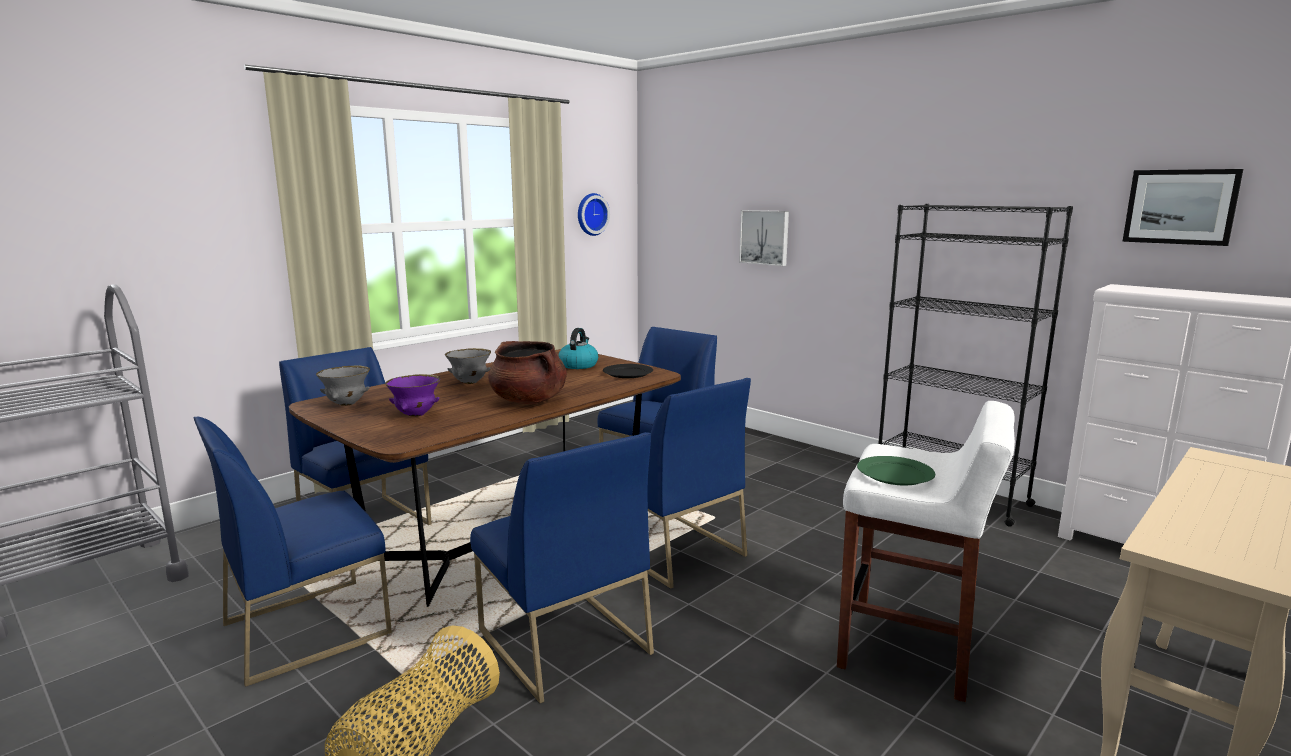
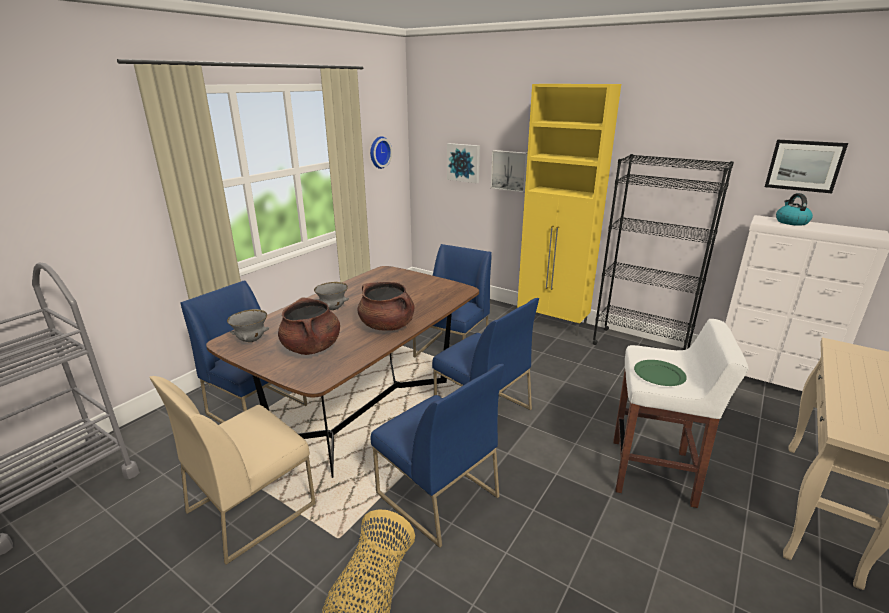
camera: 10 degrees left, 10 degrees up
(307, 628) = (251, 507): blue chair -> beige chair
(416, 415) = (312, 348): purple bowl -> brown cooking pot
(578, 365) = (402, 283): kettle -> kettle (791, 222)
(628, 373) = (442, 290): black plate -> none
(706, 229) = (464, 162): none -> picture
(822, 459) = (552, 323): none -> yellow cabinet

